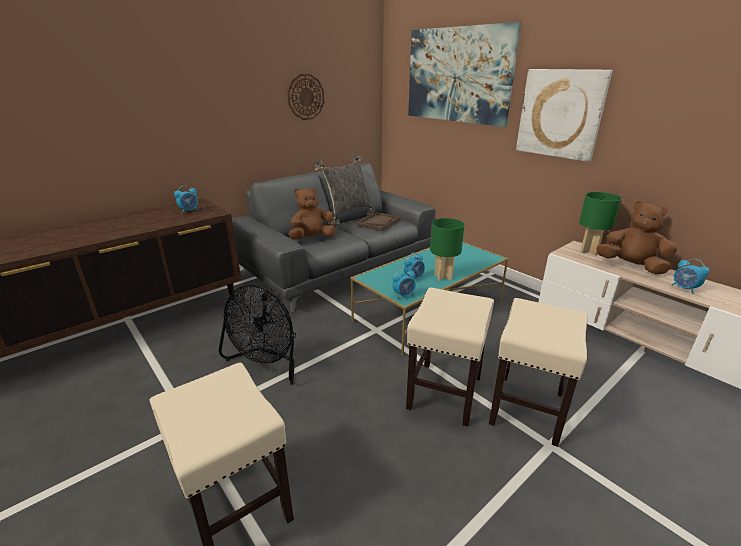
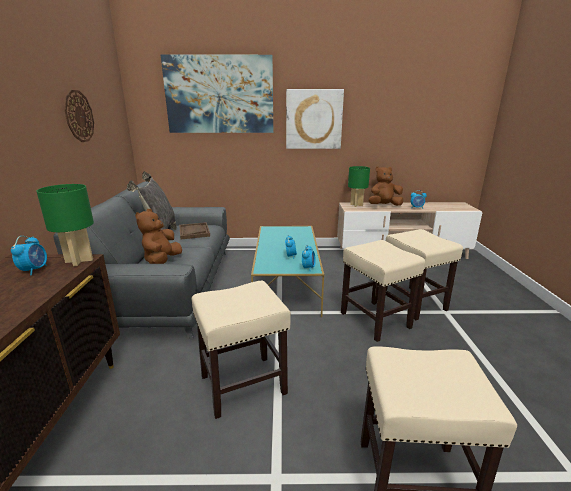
camera: 50 degrees left, 5 degrees down
(266, 361) = (244, 384): black fan -> beige stool
(443, 277) = (304, 248): green table lamp -> green table lamp (79, 261)

